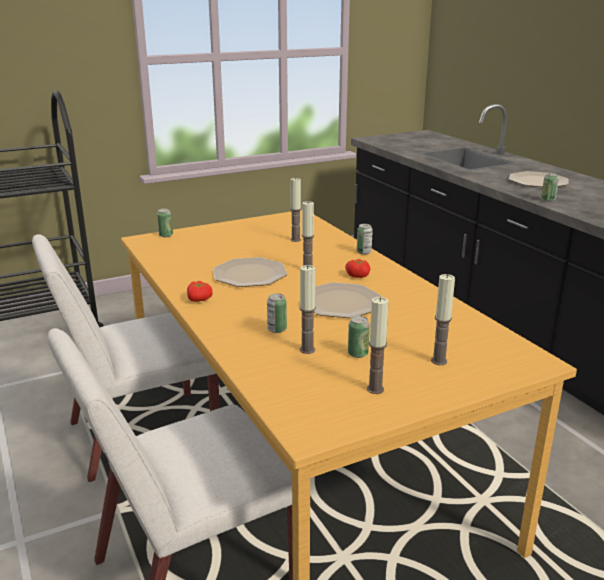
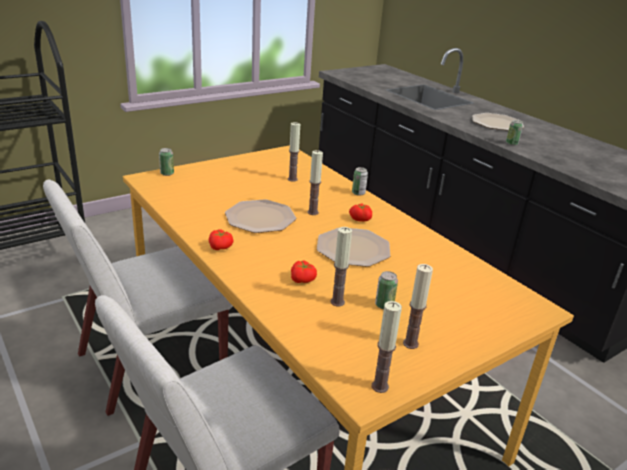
camera: 10 degrees left, 5 degrees up
(277, 329) = (303, 280): can -> tomato
(439, 361) = (457, 311): candle -> candle (380, 386)

